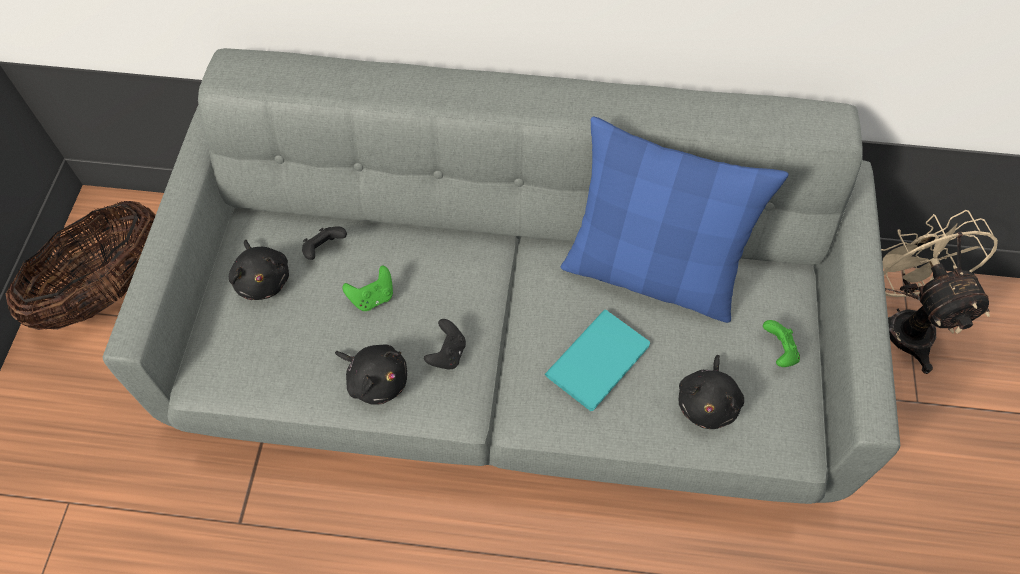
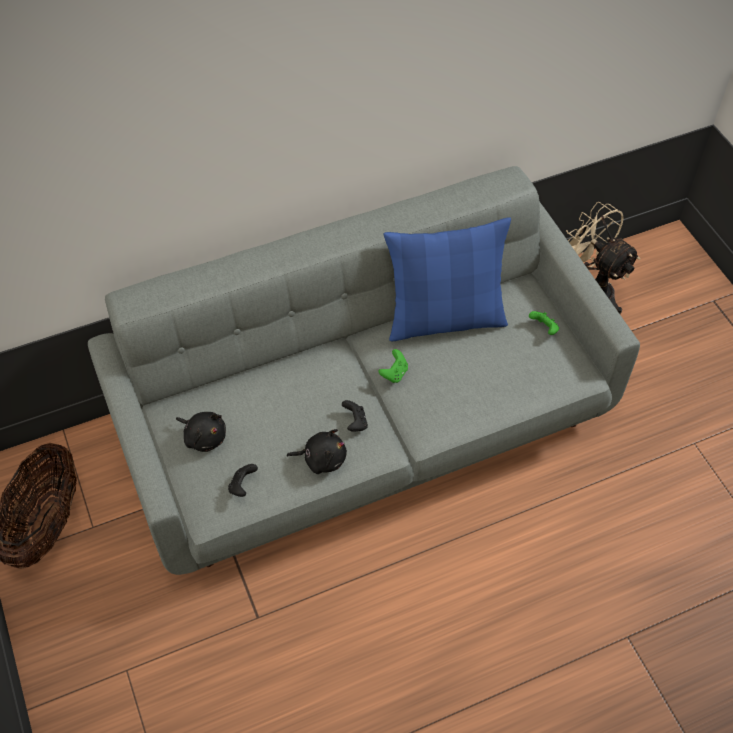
camera: 30 degrees left, 5 degrees down
(324, 249) = (232, 399): black game controller -> black game controller (242, 486)
(372, 297) = (286, 412): green game controller -> green game controller (394, 373)
(601, 360) = (449, 381): turquoise book -> none
(707, 402) = (523, 375): black plush toy -> none

